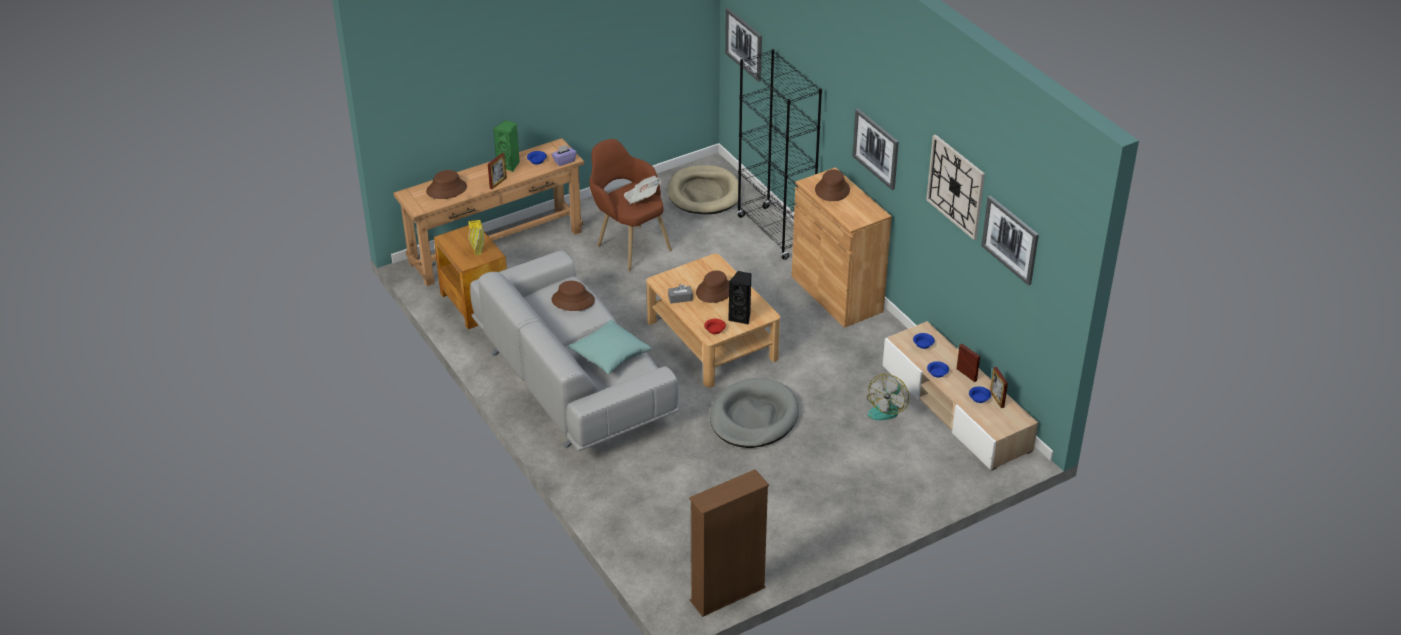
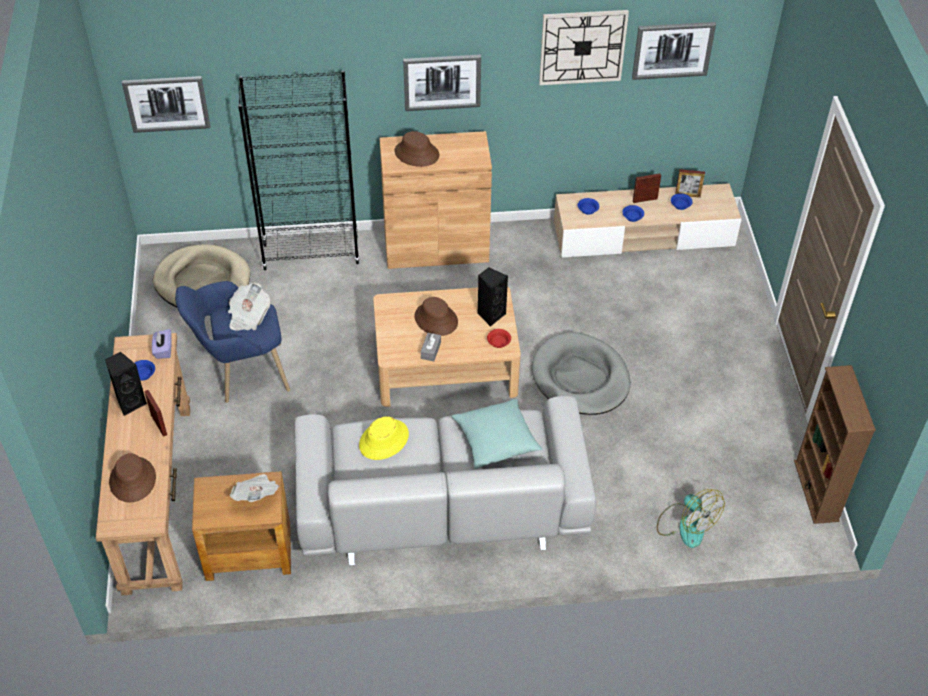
camera: 65 degrees left, 10 degrees up
(477, 253) = (256, 495): yellow vase -> newspaper
(509, 165) = (130, 402): green speaker -> black speaker
(573, 300) = (384, 440): brown hat -> yellow hat
(628, 244) = (241, 375): brown armchair -> blue armchair
(886, 408) = (619, 279): fan -> fan (686, 525)

